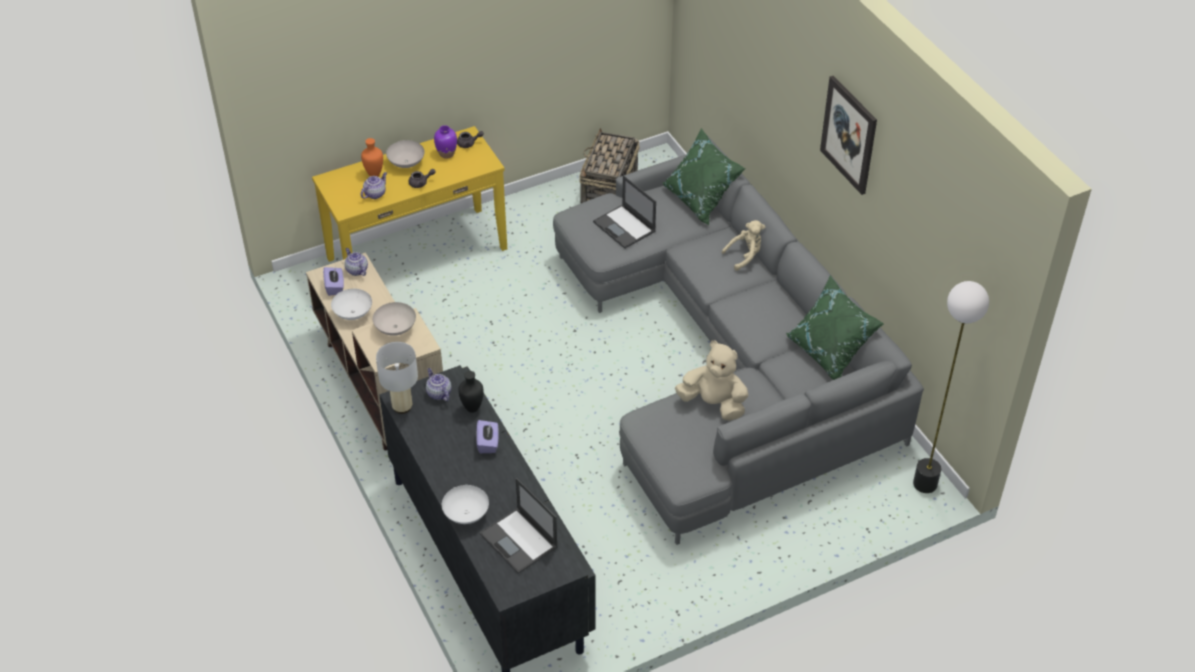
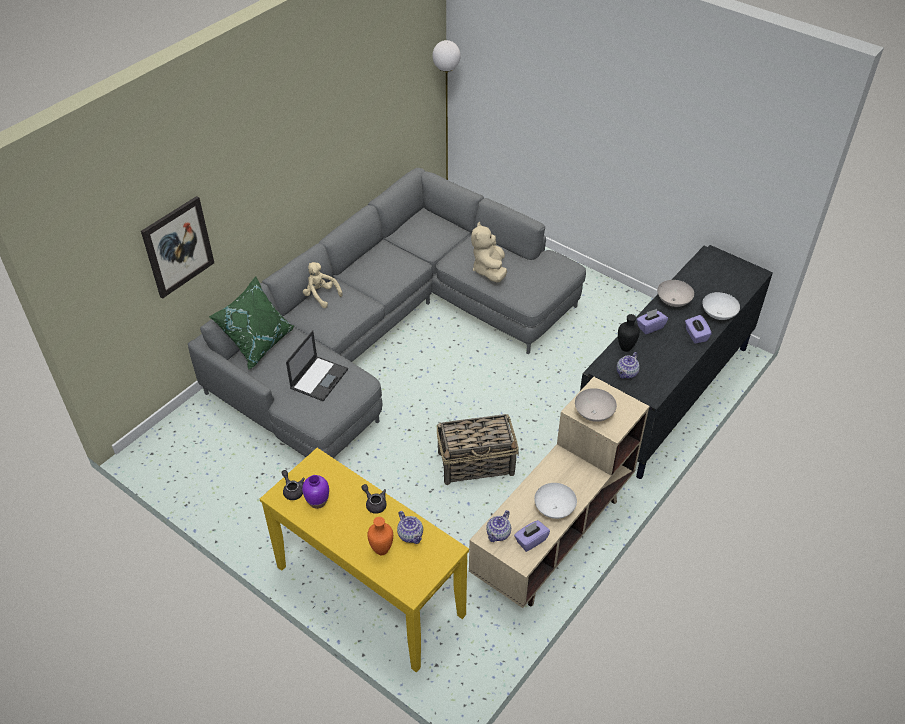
camera: 115 degrees left, 0 degrees up
(375, 193) = (411, 535): teapot -> teapot turned 135 degrees counterclockwise
(401, 407) = (657, 389): white table lamp -> none
(406, 163) = (349, 531): white bowl -> white bowl (673, 302)
(450, 476) = (695, 335): none -> purple tissue box
(519, 541) = (714, 281): laptop -> none
(608, 190) = (209, 472): basket -> basket (477, 463)
(829, 352) = (402, 230): green pillow -> none
(849, 134) = (306, 118): picture -> picture (178, 247)

